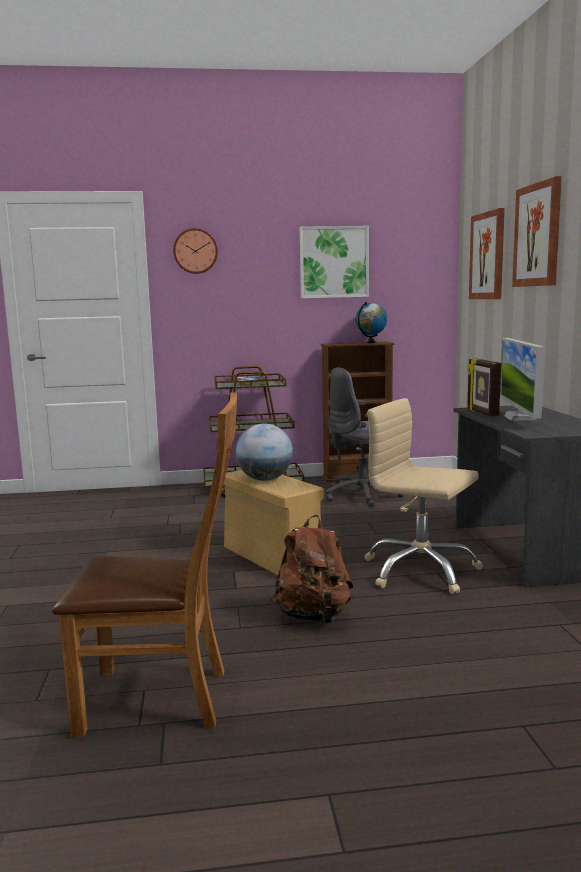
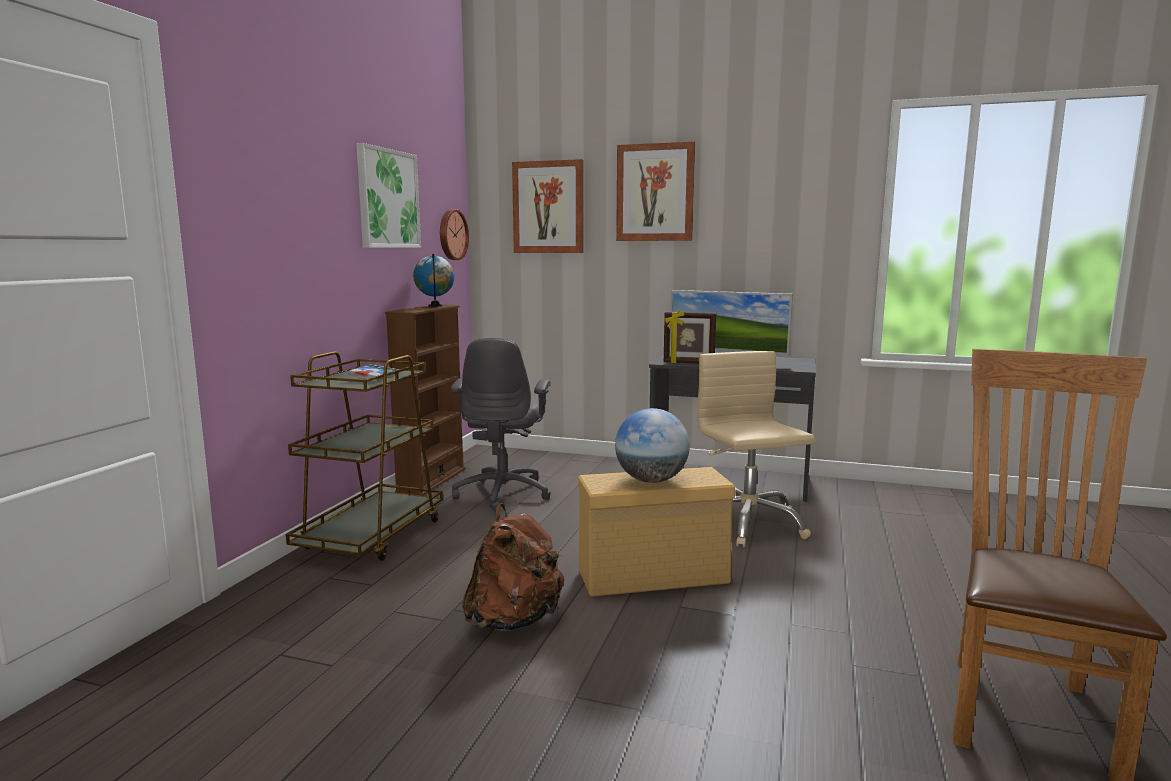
camera: 65 degrees left, 0 degrees up
(195, 251) = (244, 159): wall clock -> wall clock (452, 235)
(313, 616) = (835, 590): brown backpack -> brown backpack (514, 620)
(420, 571) = (747, 523): beige office chair -> beige office chair turned 105 degrees clockwise

